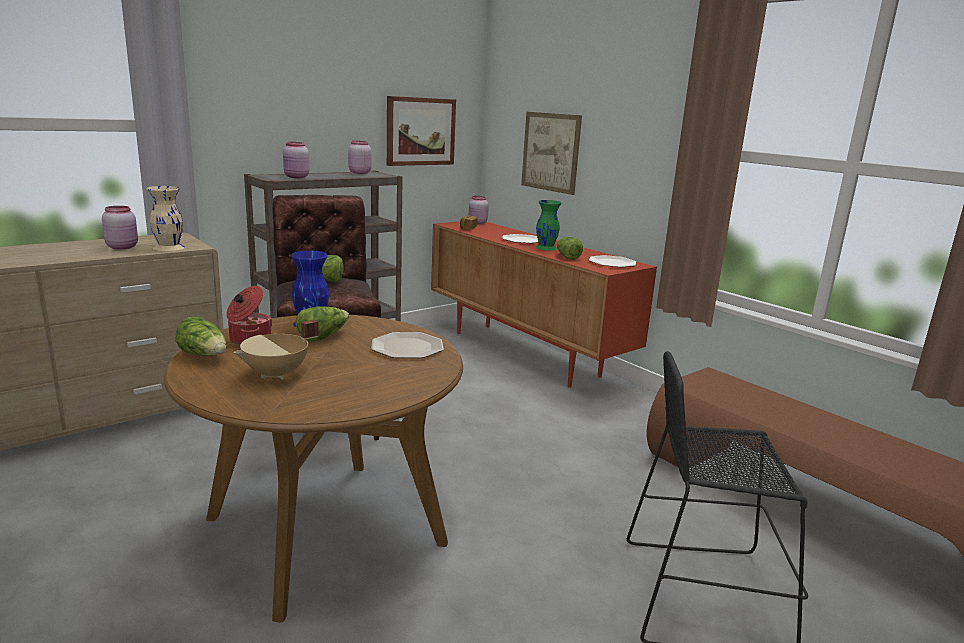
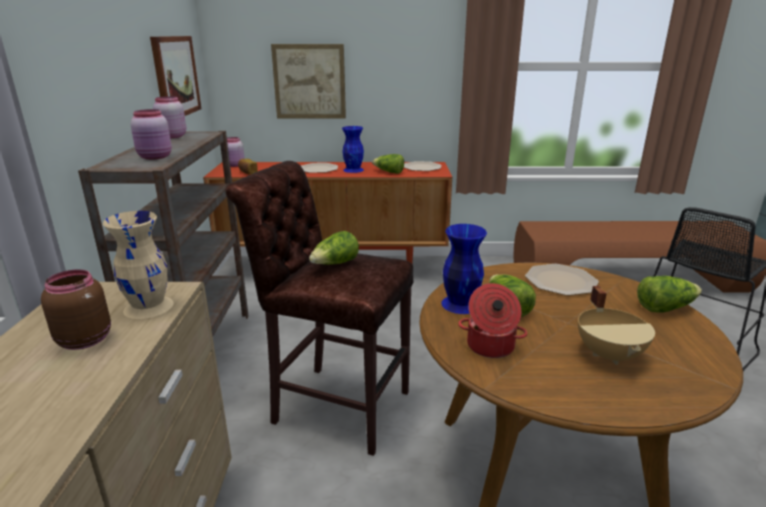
camera: 50 degrees left, 5 degrees up
(123, 247) = (84, 339): pink jar -> brown jar
(205, 355) = (529, 384): lettuce -> lettuce (664, 308)
(546, 247) = (353, 170): green vase -> blue vase

